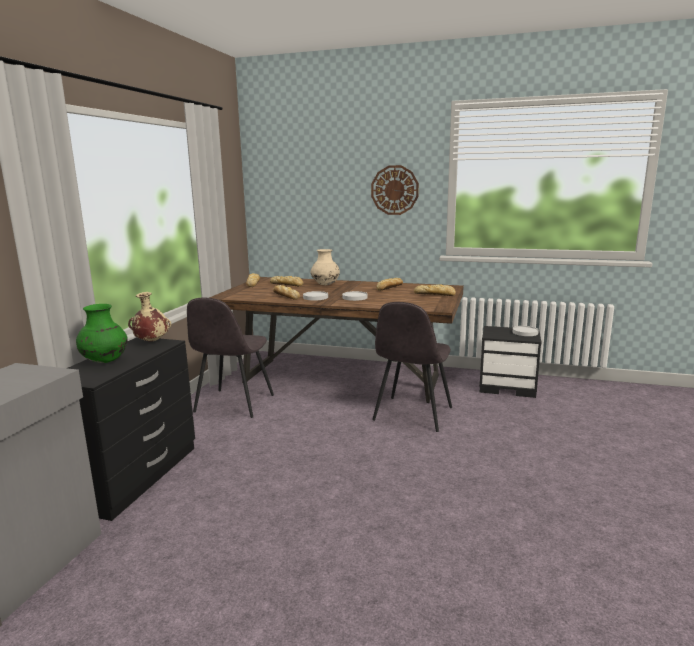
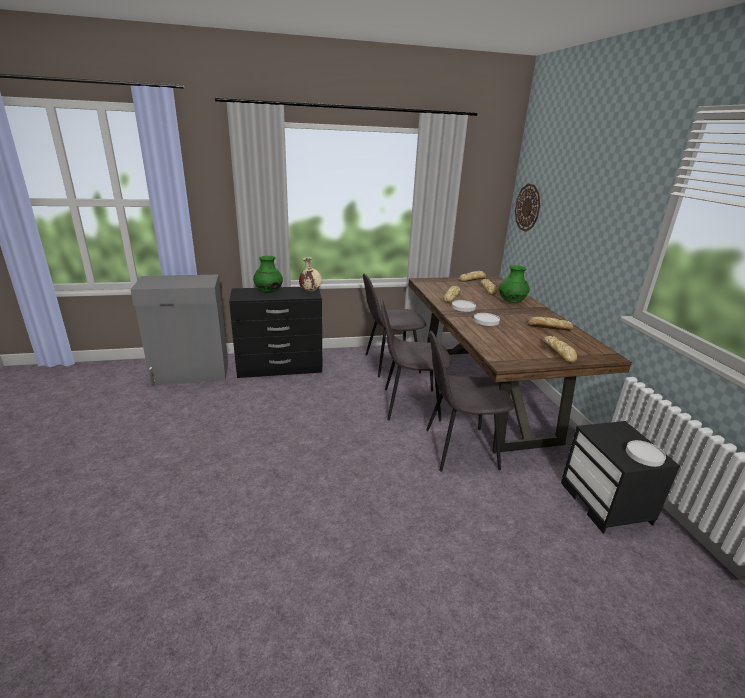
camera: 60 degrees right, 10 degrees up
(322, 416) = (409, 404): none -> grey chair
(325, 285) = (511, 302): beige vase -> green vase
(394, 190) = (610, 220): wall clock -> wall clock (527, 207)

